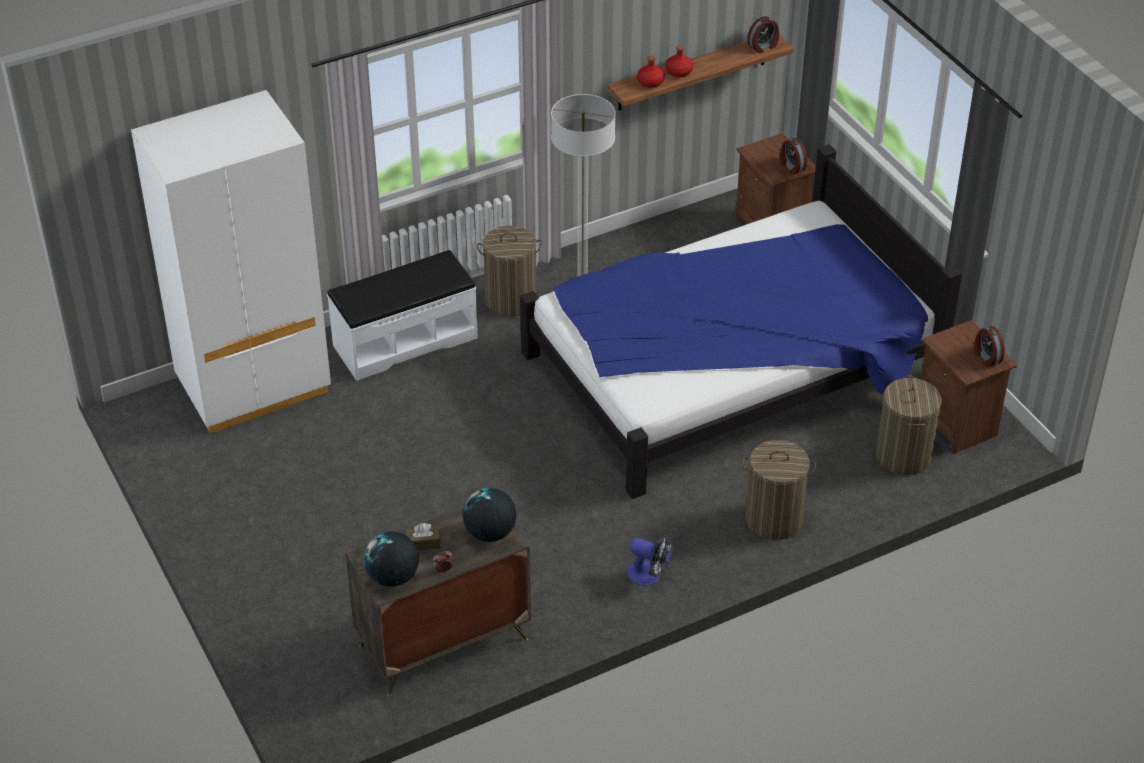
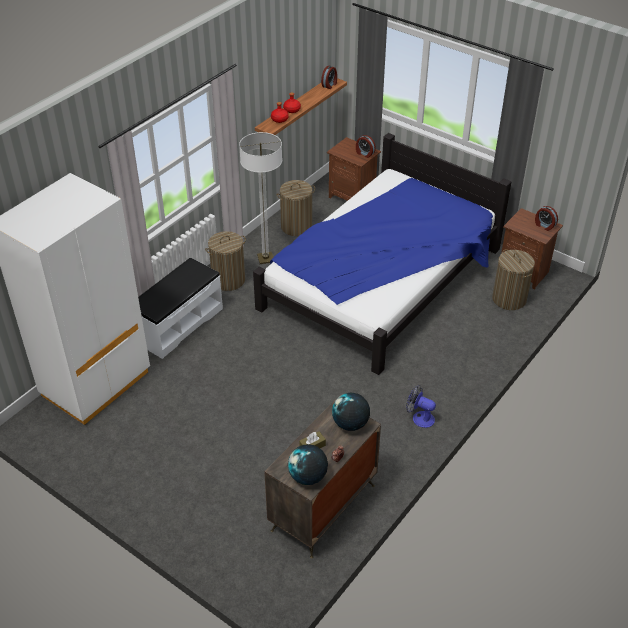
camera: 25 degrees left, 0 degrees up
(650, 575) = (419, 417): fan -> fan turned 150 degrees counterclockwise
(774, 519) = (466, 359): laundry basket -> laundry basket (296, 226)

